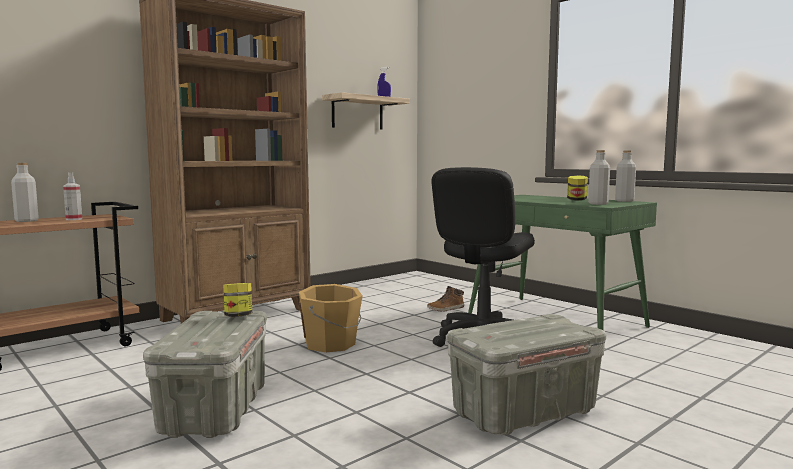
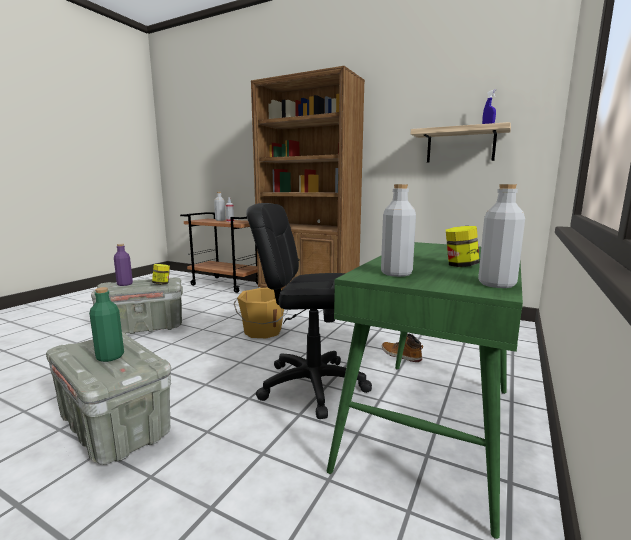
camera: 70 degrees right, 5 degrees up
(199, 334) = (125, 284): none -> purple bottle
(533, 327) = (110, 357): none -> green bottle

